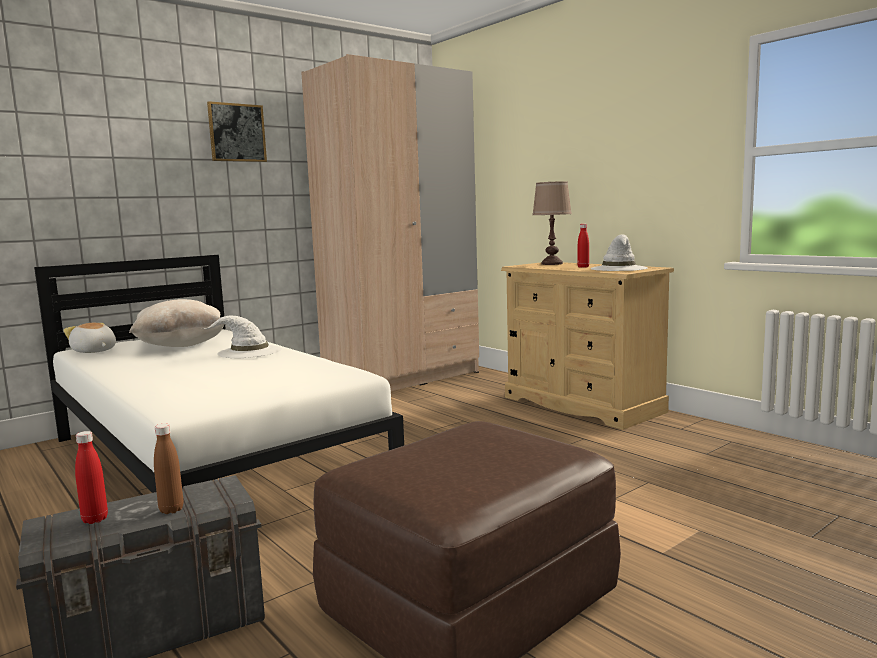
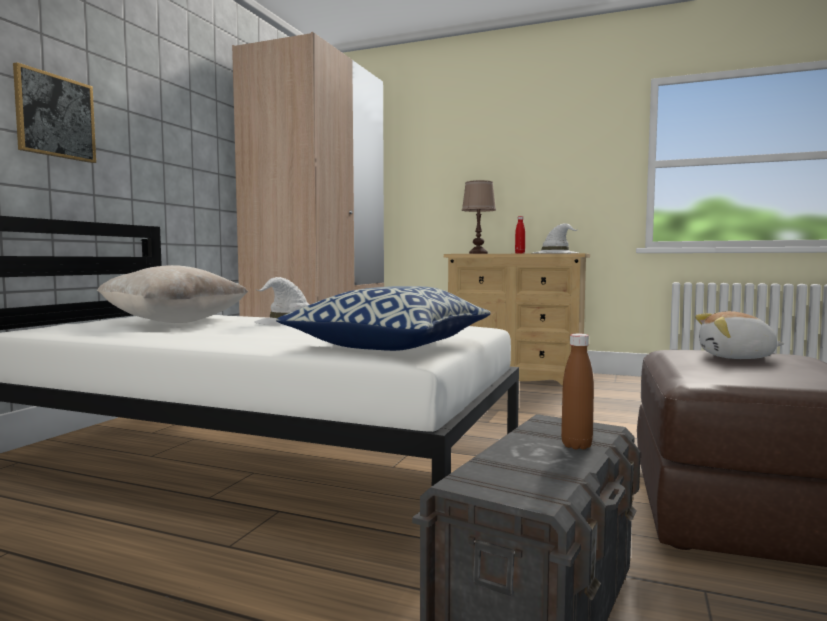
camera: 30 degrees left, 5 degrees down
(94, 351) = (56, 331): plush toy -> plush toy (736, 357)
(95, 519) = (522, 468): red bottle -> none
(210, 396) = (390, 346): none -> pillow
(237, 132) = (173, 92): picture -> picture (55, 116)

